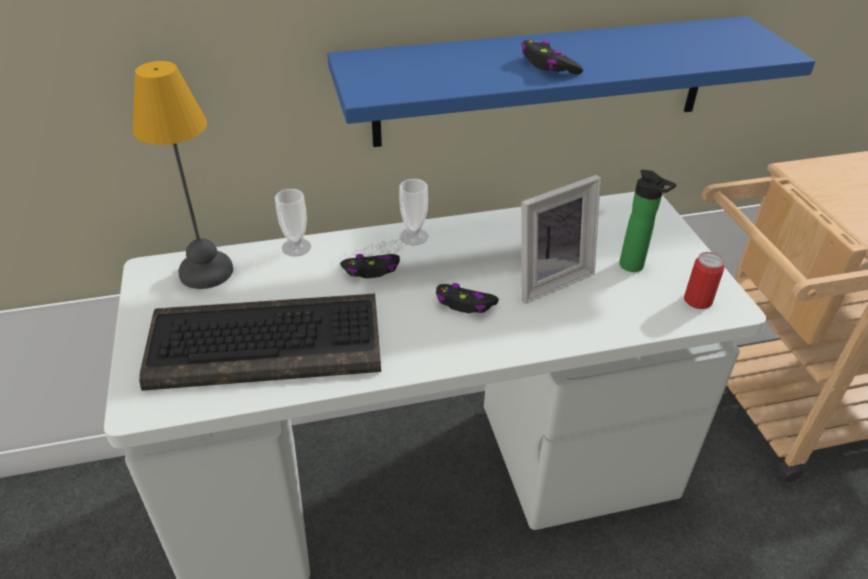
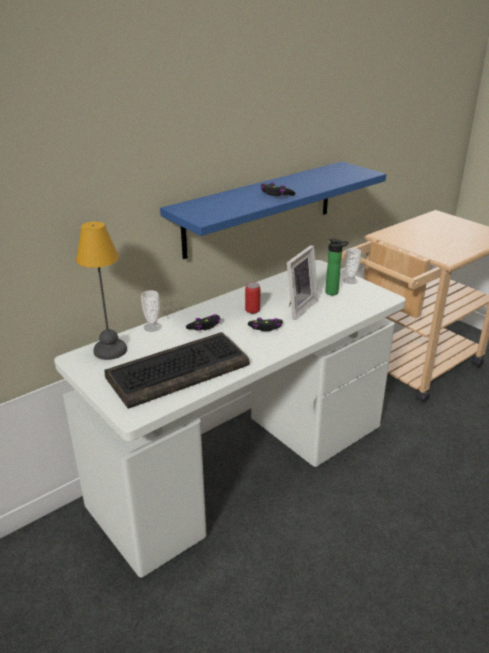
camera: 25 degrees left, 10 degrees down
(414, 236) = (213, 307): cup -> cup (350, 280)
(697, 300) = (372, 299): can -> can (252, 310)

